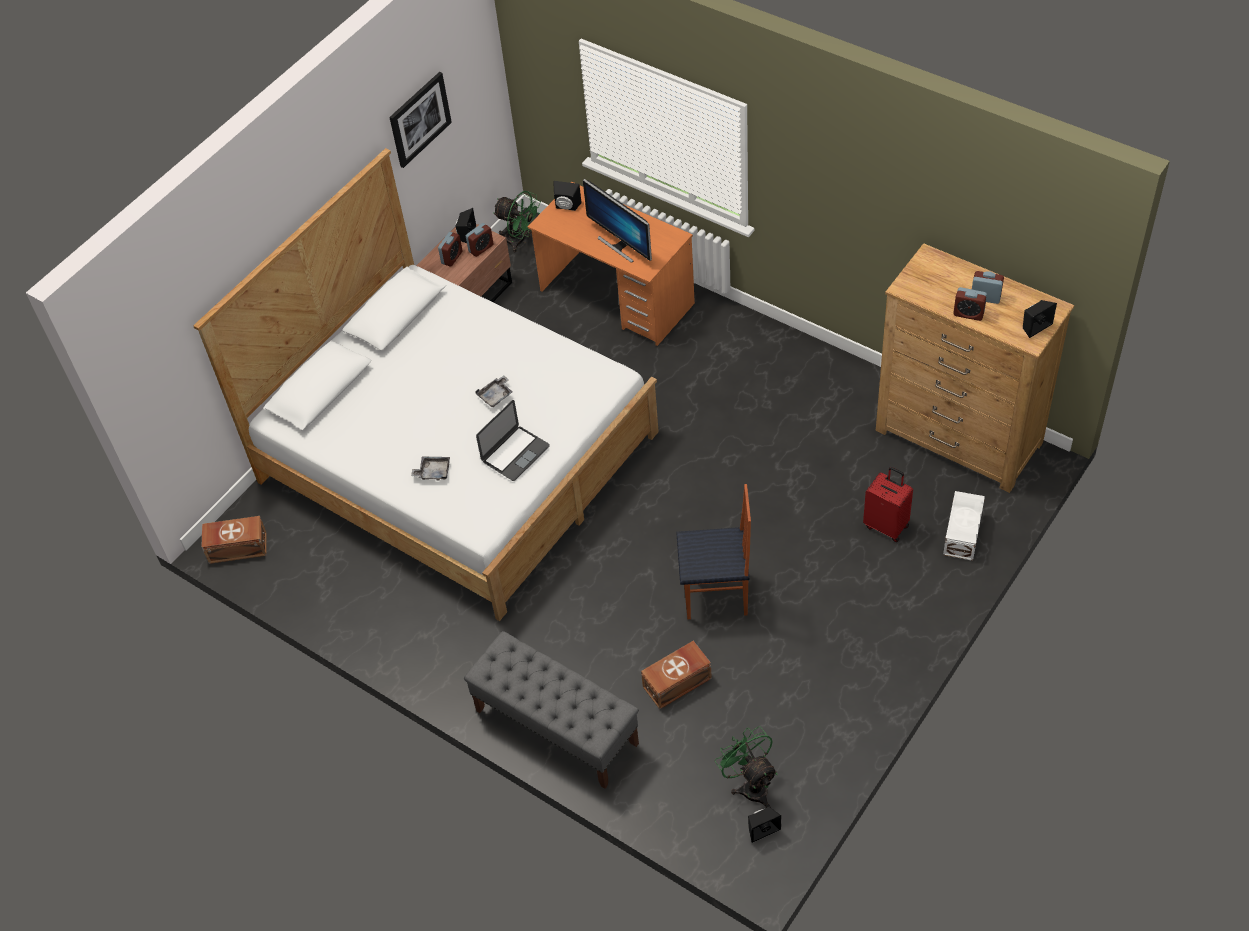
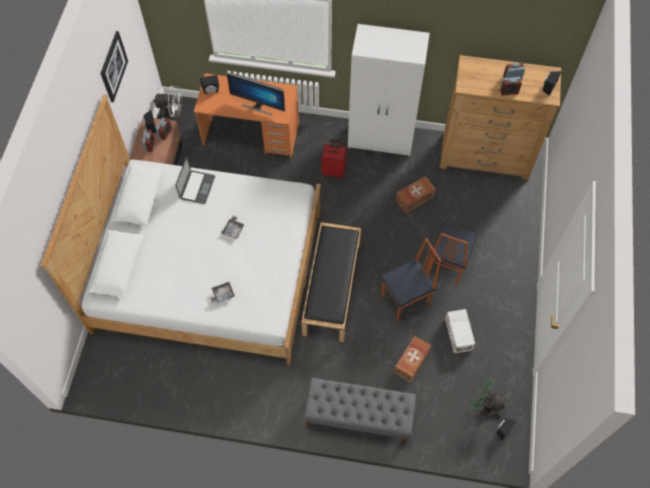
camera: 30 degrees left, 10 degrees up
(237, 547) = (99, 381): brown storage box -> brown storage box (413, 199)
(515, 453) = (267, 263): laptop -> laptop (197, 187)
(520, 241) = (173, 117): green fan -> white fan
(616, 540) = (331, 287): none -> black bench
(807, 362) = (381, 139): none -> white wardrobe
(807, 569) = (446, 265): none -> chair
(887, 525) = (475, 223): red suitcase -> red suitcase (334, 171)
(963, 533) = (516, 212): white storage box -> white storage box (459, 334)

